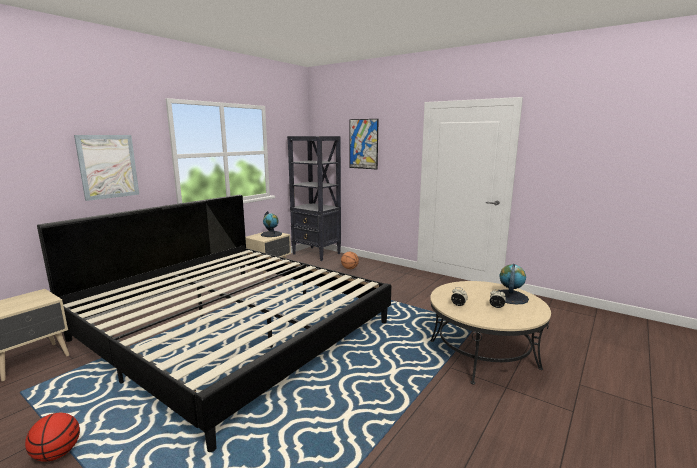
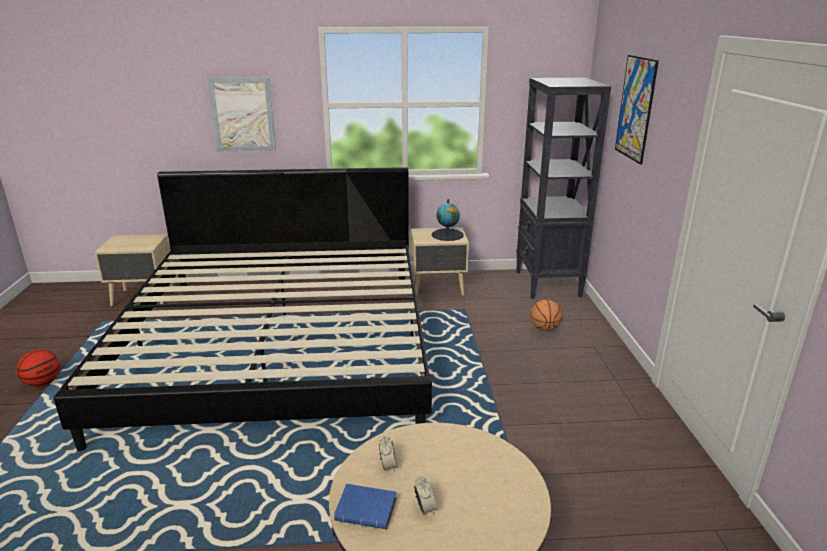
camera: 50 degrees right, 10 degrees up
(486, 317) = (368, 510): none -> blue book
(510, 297) = (489, 512): globe -> none

